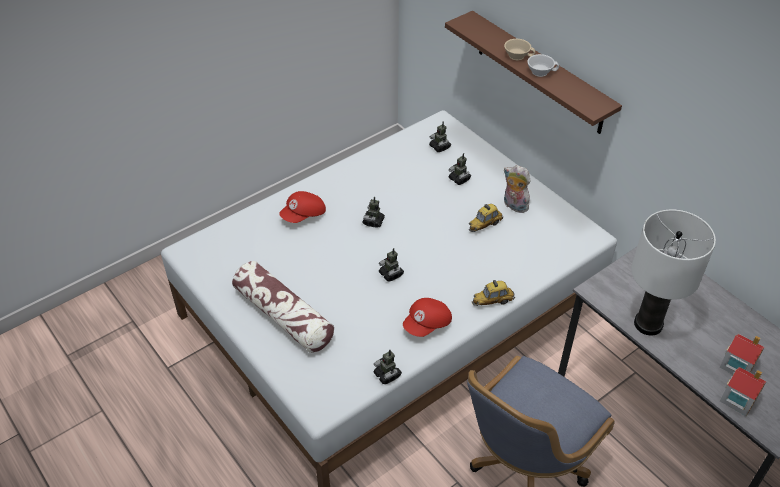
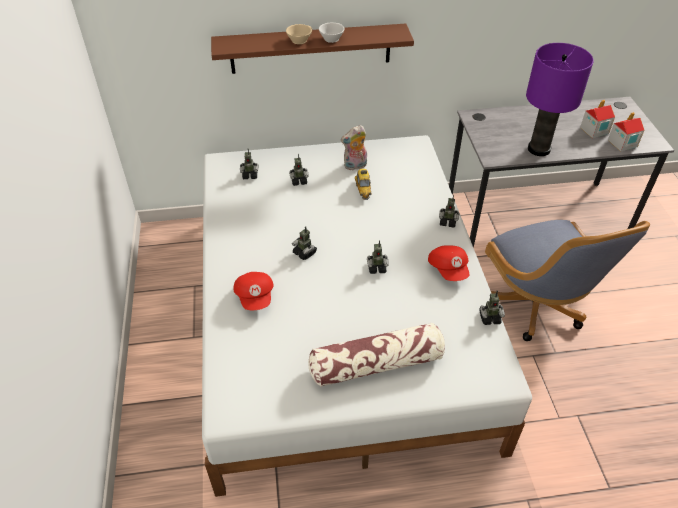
camera: 60 degrees left, 0 degrees up
(492, 301) = (447, 222): toy car -> toy robot
(648, 324) = (539, 149): white table lamp -> purple table lamp

